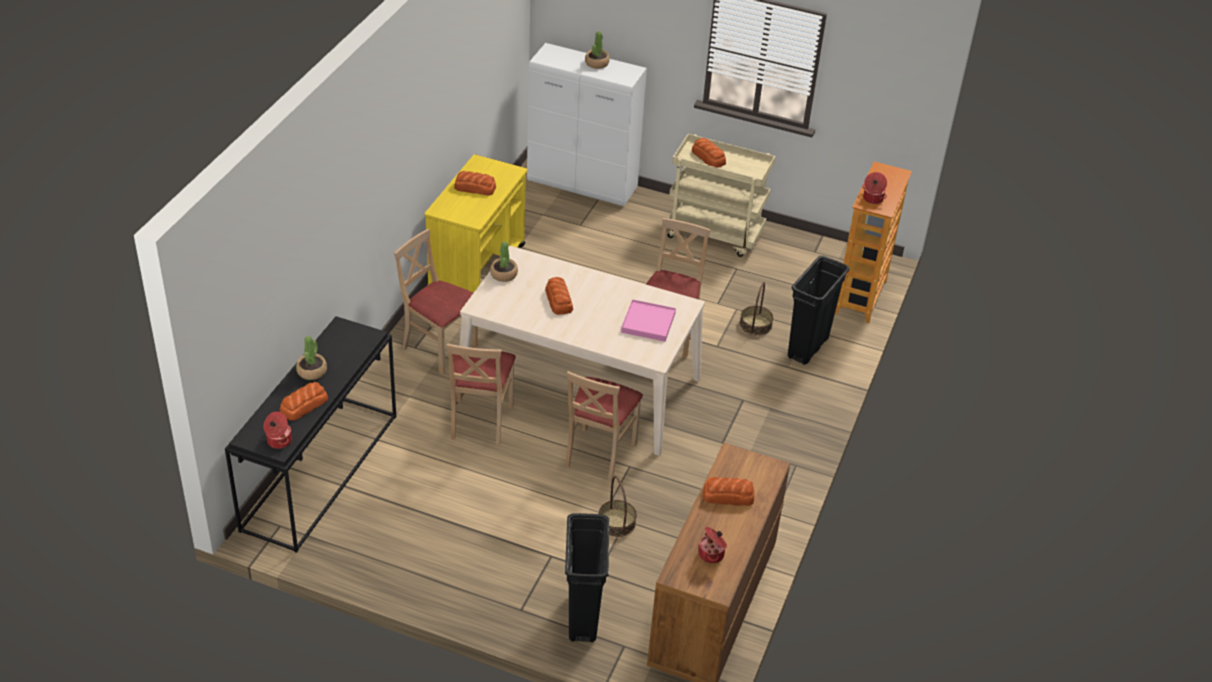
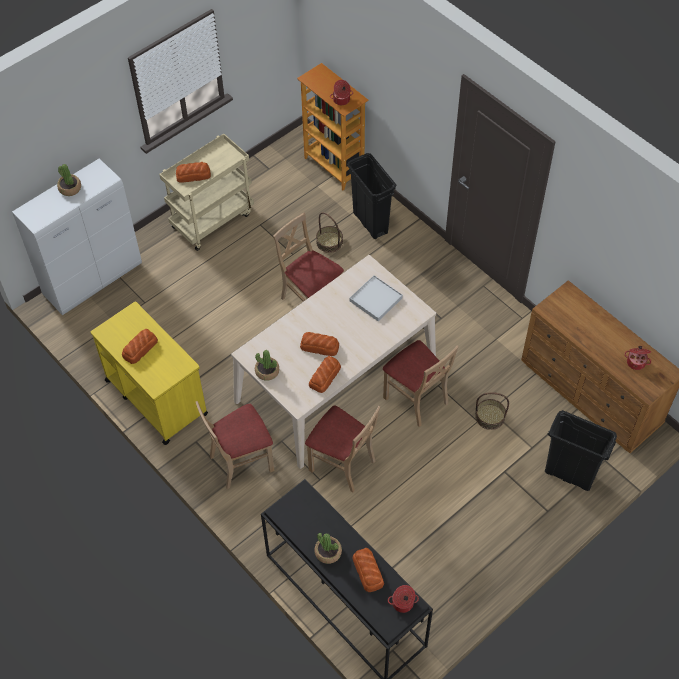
camera: 60 degrees left, 15 degrees up
(648, 323) = (376, 299): pink tray -> white tray
(729, 496) = (586, 328): bread -> bread (325, 376)

